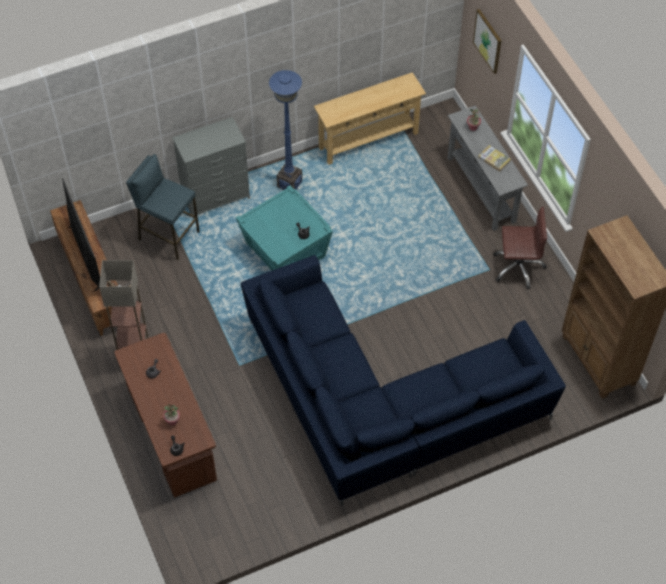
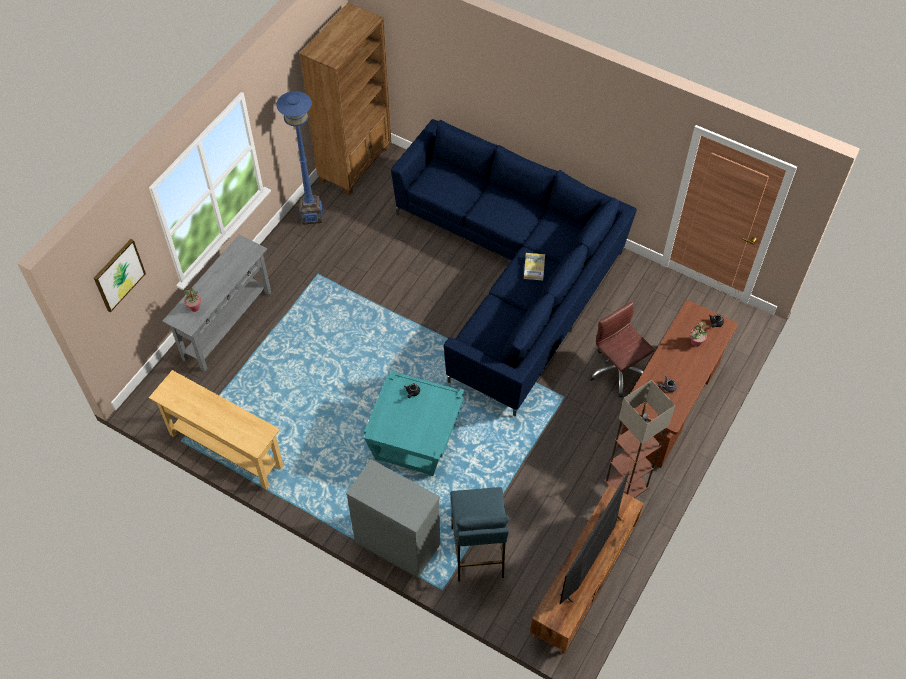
camera: 125 degrees left, 0 degrees up
(289, 184) = (332, 485): blue floor lamp -> blue floor lamp (311, 216)
(494, 159) = (225, 272): book -> book (534, 267)
(518, 267) = (299, 256): brown office chair -> brown office chair (617, 371)

